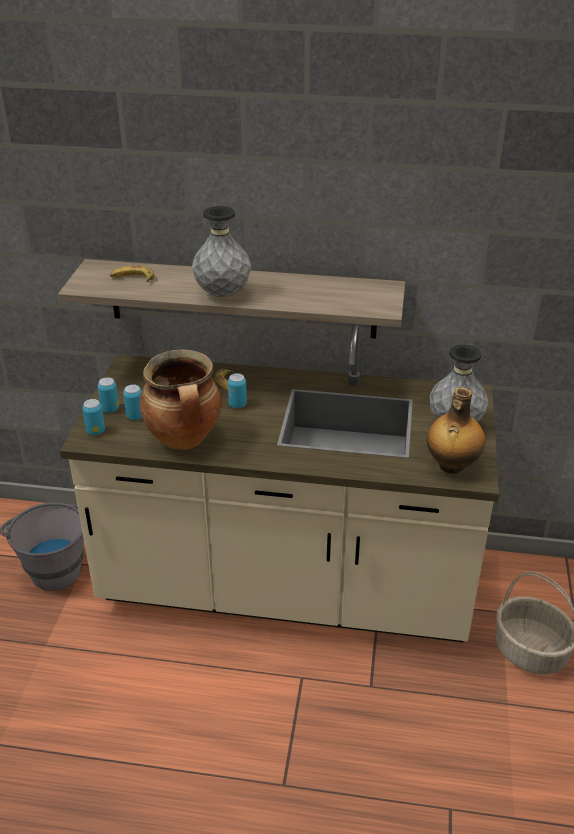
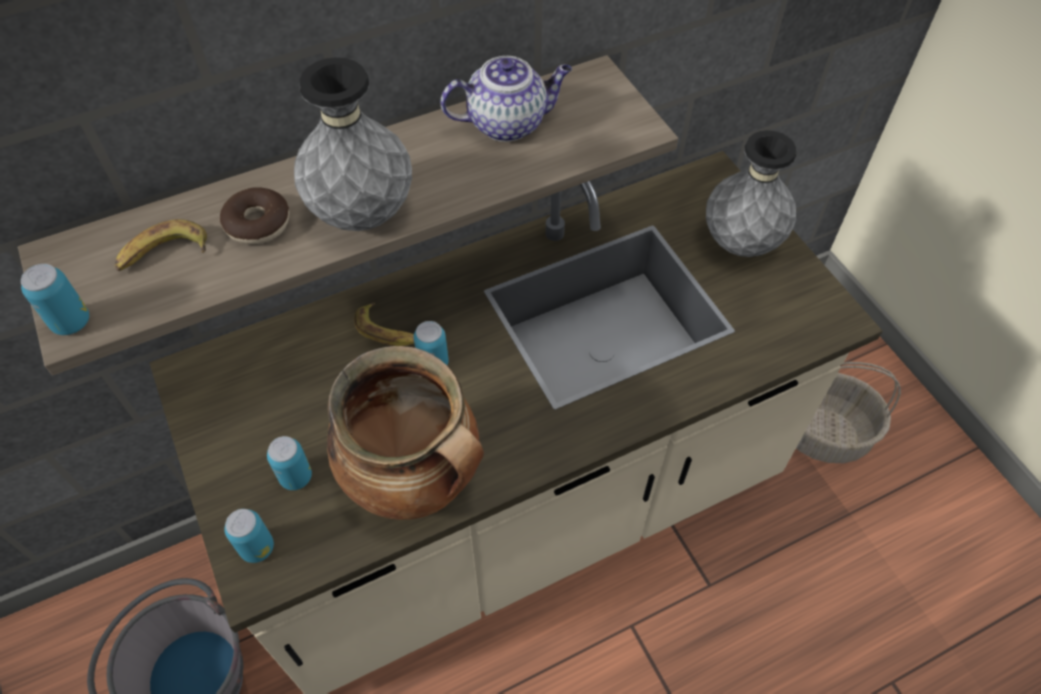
camera: 35 degrees left, 20 degrees up
(110, 409) = (240, 486): can -> can (71, 322)
(178, 282) = (258, 223): none -> donut
(324, 287) = (508, 123): none -> teapot
(451, 466) = (795, 316): bottle -> none

